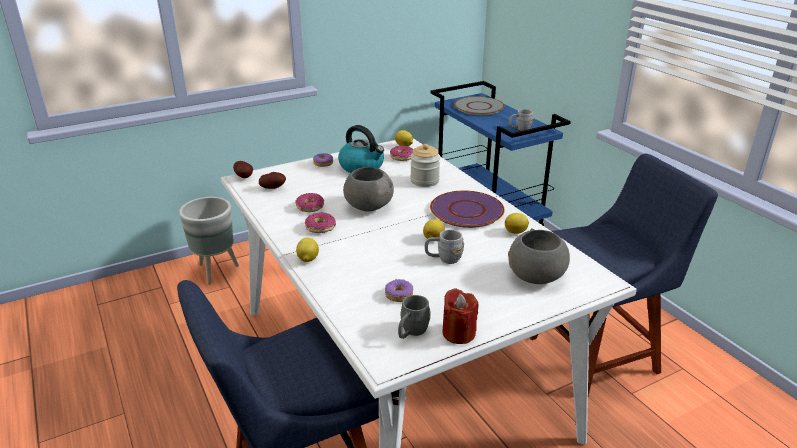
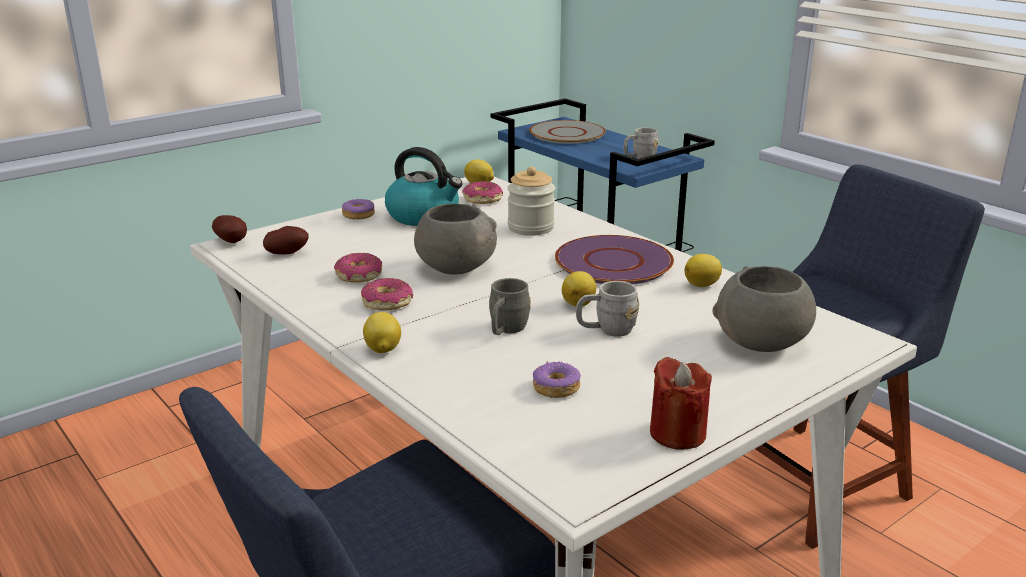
camera: 10 degrees left, 5 degrees down
(216, 271) = (169, 419): grey planter -> none
(411, 332) = (599, 440): grey mug -> grey mug (506, 330)

